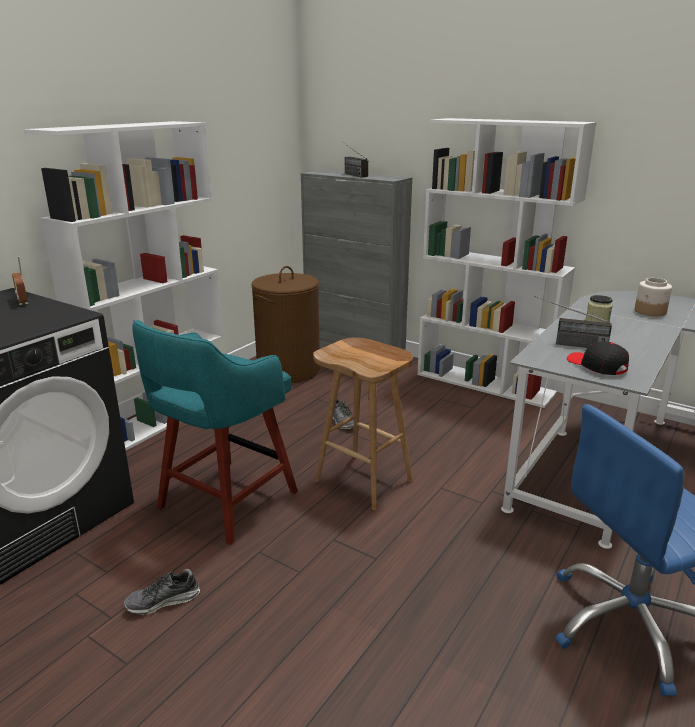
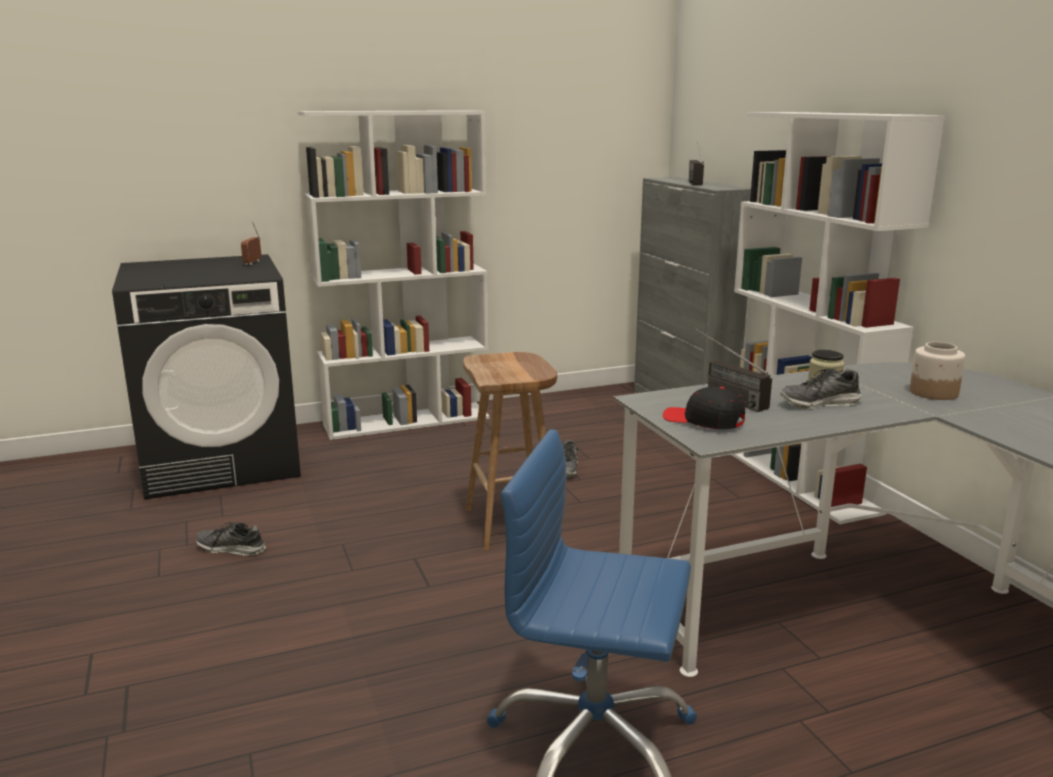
camera: 35 degrees right, 5 degrees down
(225, 502) = (367, 499): turquoise stool -> none
(289, 370) = (580, 410): brown laundry basket -> none
(596, 366) = (704, 421): black cap -> black cap turned 60 degrees counterclockwise
(620, 334) = (819, 403): none -> shoe

